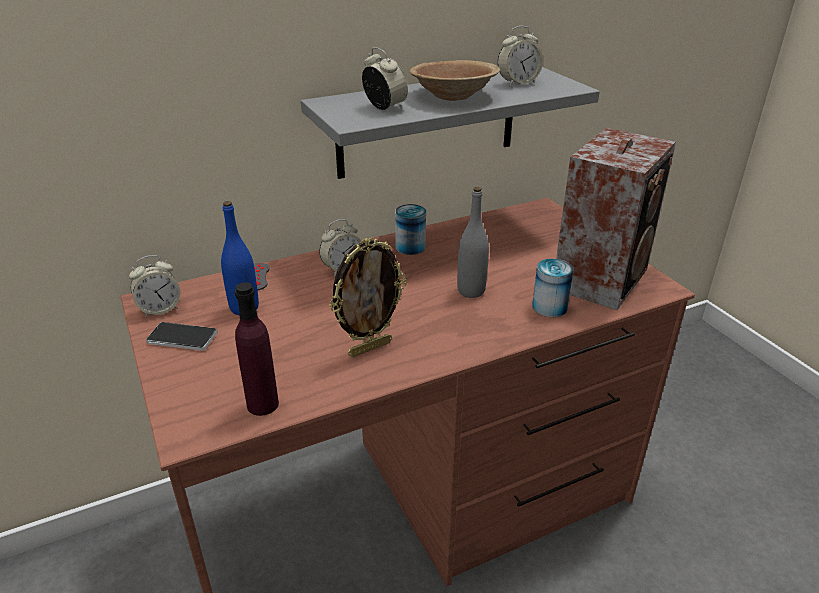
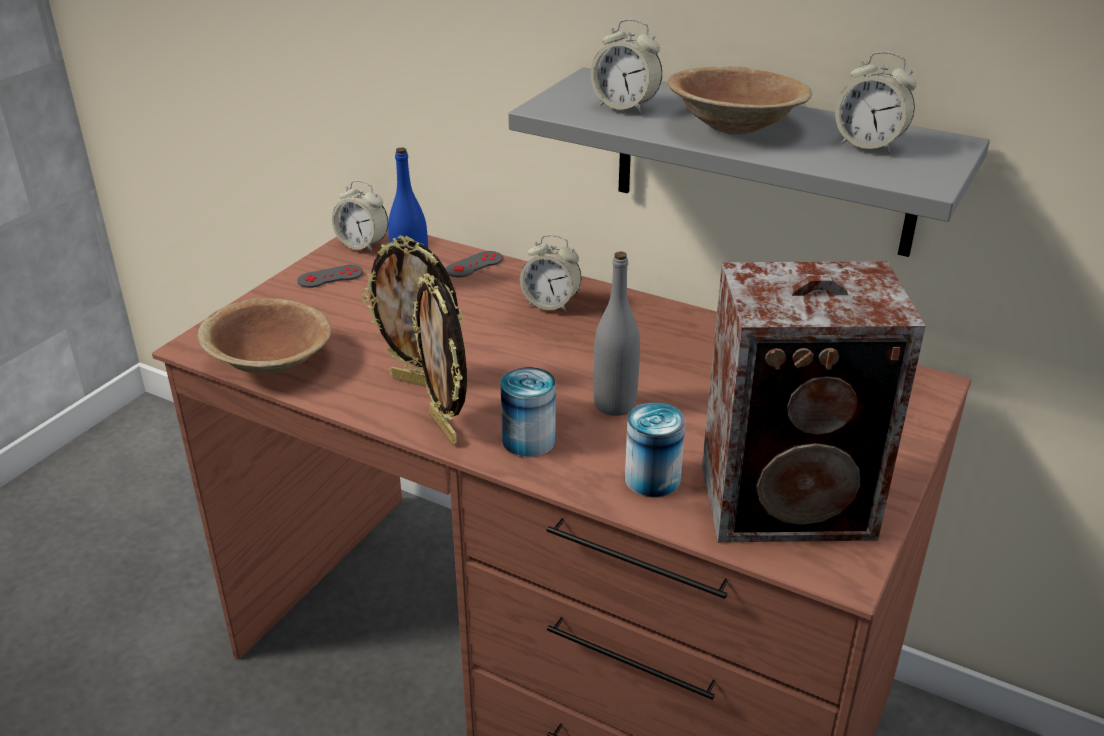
camera: 55 degrees right, 0 degrees up
(182, 338) = (330, 277): phone -> grey game controller
(262, 404) = (270, 362): purple bottle -> brown bowl
(385, 107) = (625, 107): alarm clock -> alarm clock turned 105 degrees clockwise
(410, 247) = (659, 325): can -> can (528, 440)
(432, 356) = (445, 428): none -> picture frame

